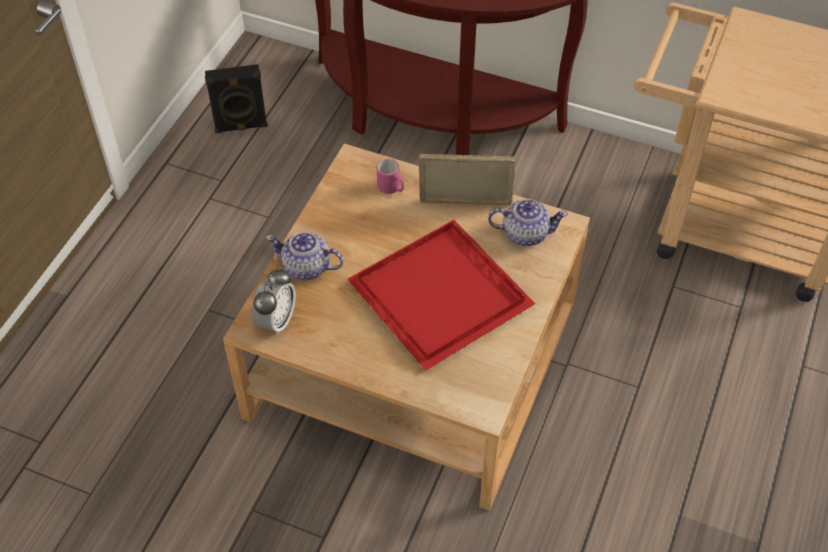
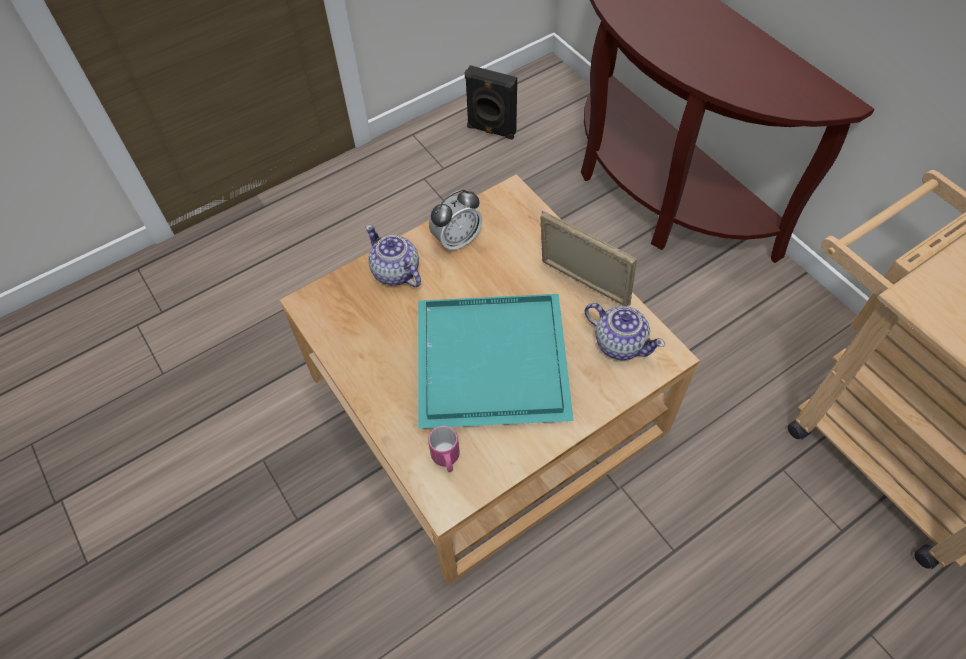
camera: 35 degrees right, 5 degrees up
(276, 321) = (332, 307): alarm clock -> alarm clock (457, 240)
(392, 189) = (526, 236): pink mug -> pink mug (446, 459)
(436, 294) = (489, 359): red tray -> turquoise tray

